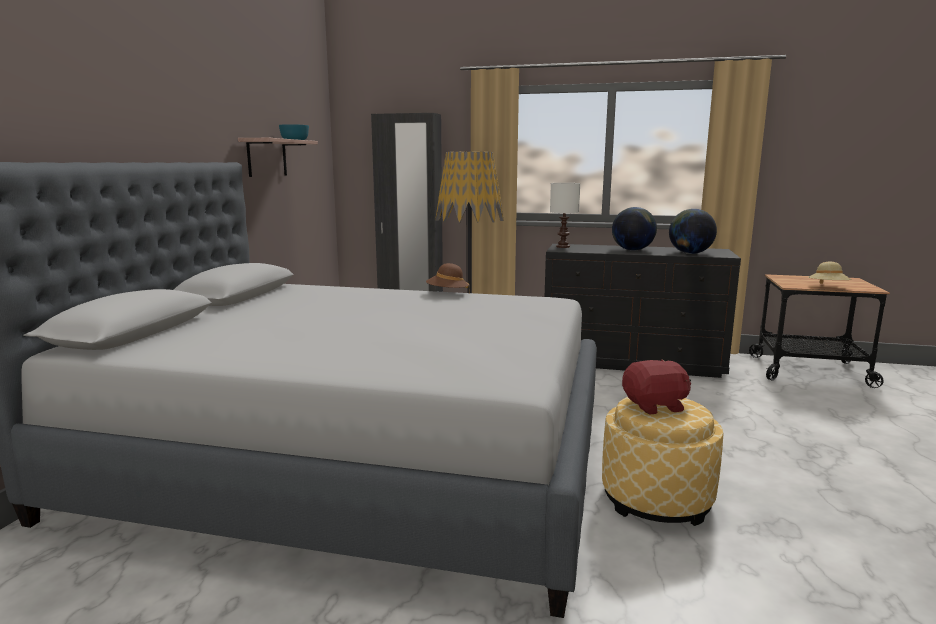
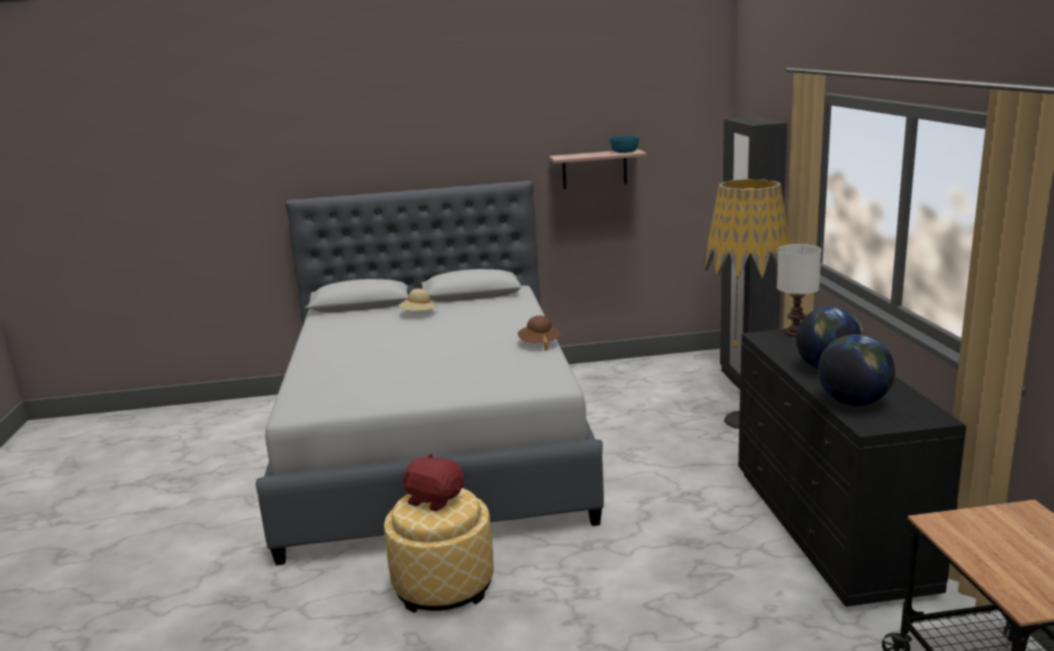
camera: 70 degrees right, 5 degrees up
(655, 406) = (434, 499): red plush toy -> red plush toy turned 150 degrees clockwise
(828, 287) = (974, 557): beige hat -> beige hat (418, 314)

